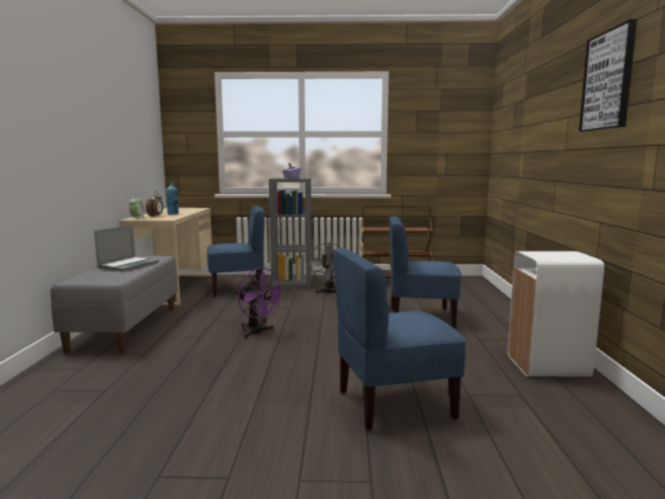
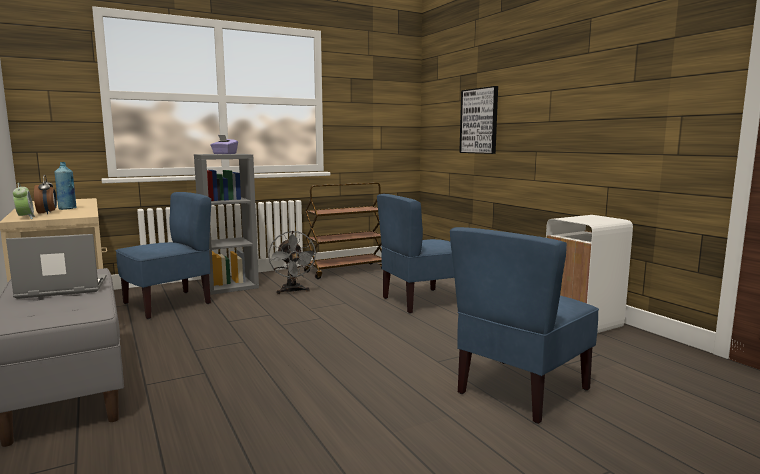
camera: 30 degrees left, 0 degrees up
(128, 265) = (61, 289): laptop -> laptop turned 105 degrees counterclockwise
(257, 332) = (273, 351): purple fan -> none
(608, 80) = (611, 57): picture -> picture (479, 121)

